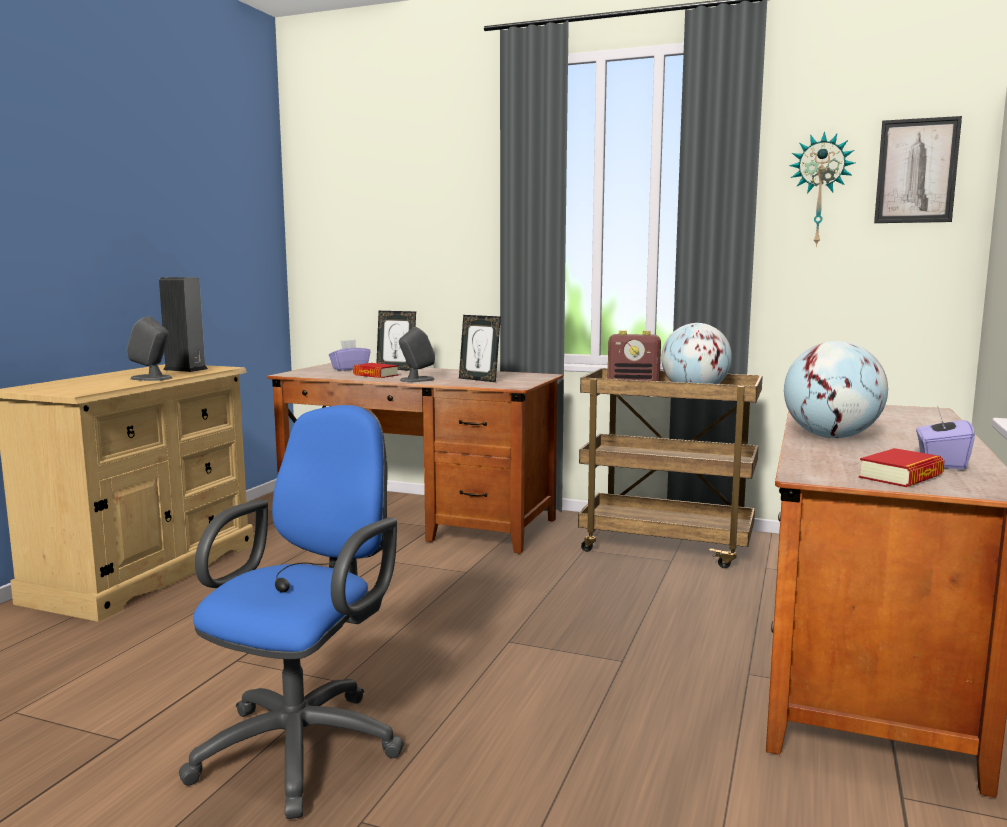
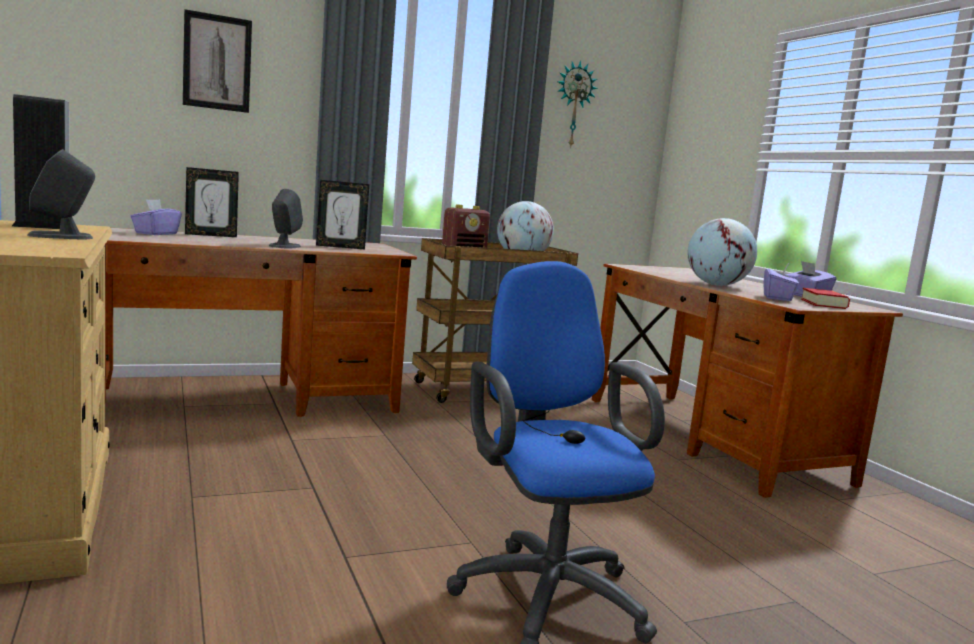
camera: 45 degrees left, 0 degrees up
(375, 375) = (218, 241): book -> none
(845, 462) = (777, 298): none -> purple tissue box
(916, 171) = (629, 101): picture -> picture (217, 62)

